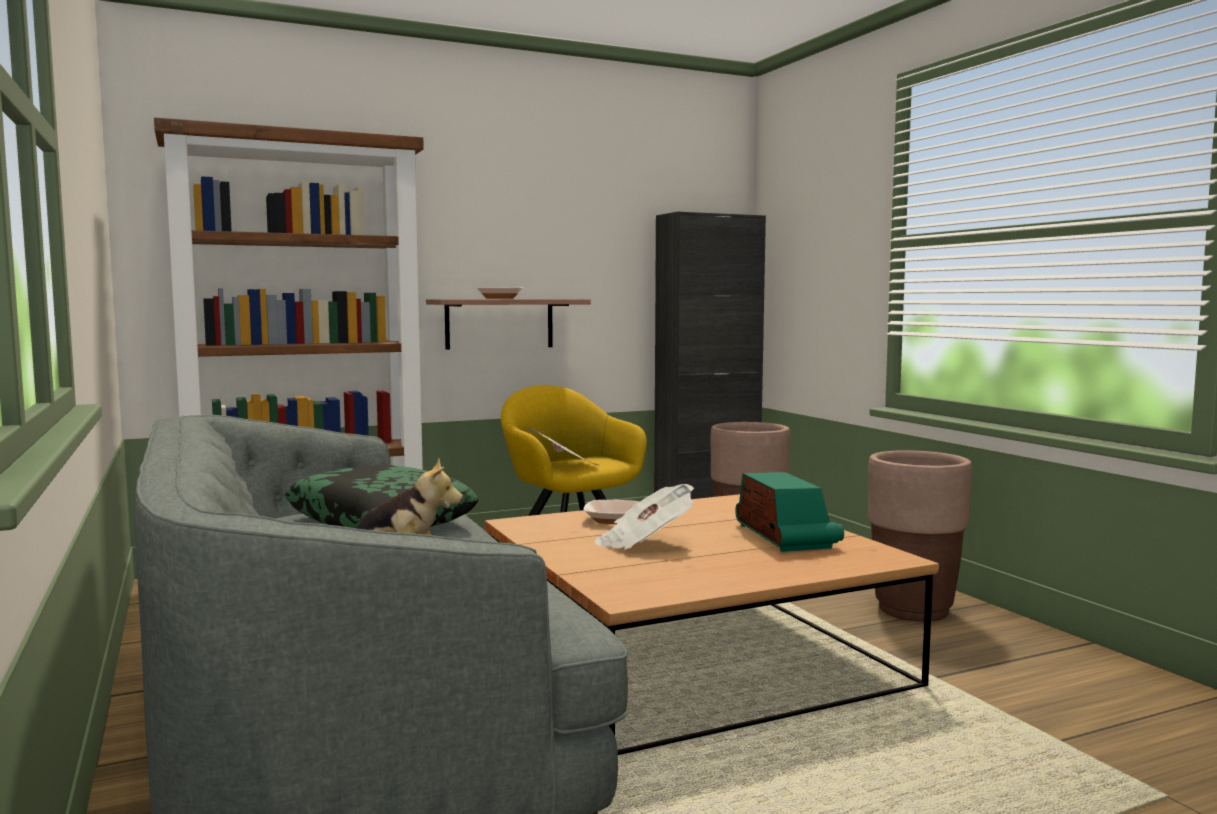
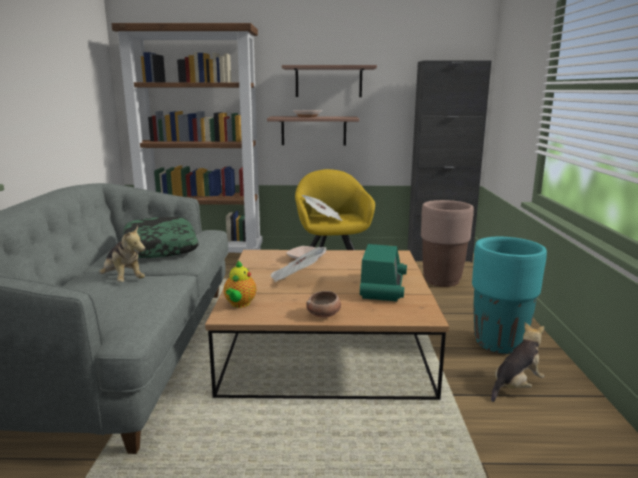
camera: 25 degrees right, 10 degrees up
(522, 242) = (328, 81): none -> shelf
(618, 583) = (239, 304): none -> teapot
(765, 576) = (324, 315): none -> bowl
(914, 610) = (499, 343): brown planter -> turquoise planter
(991, 652) = (515, 386): none -> plush toy

